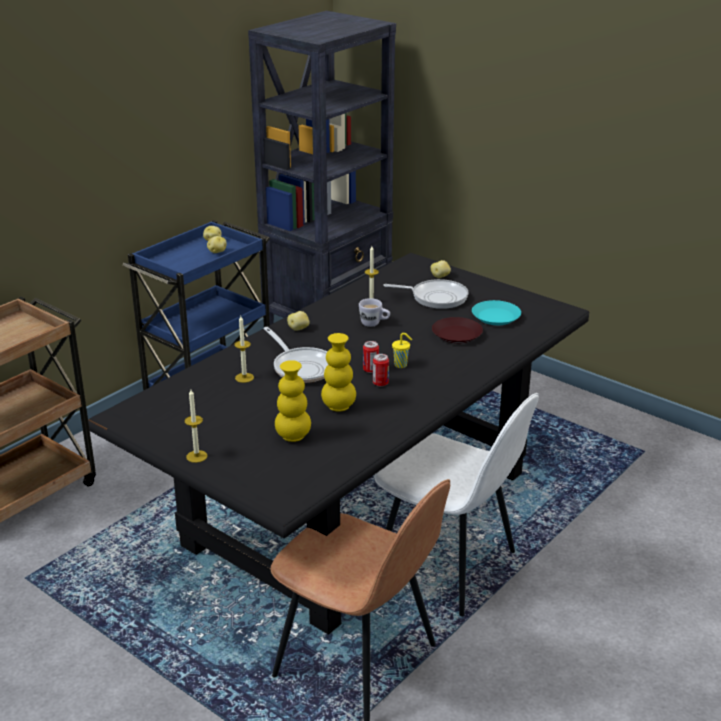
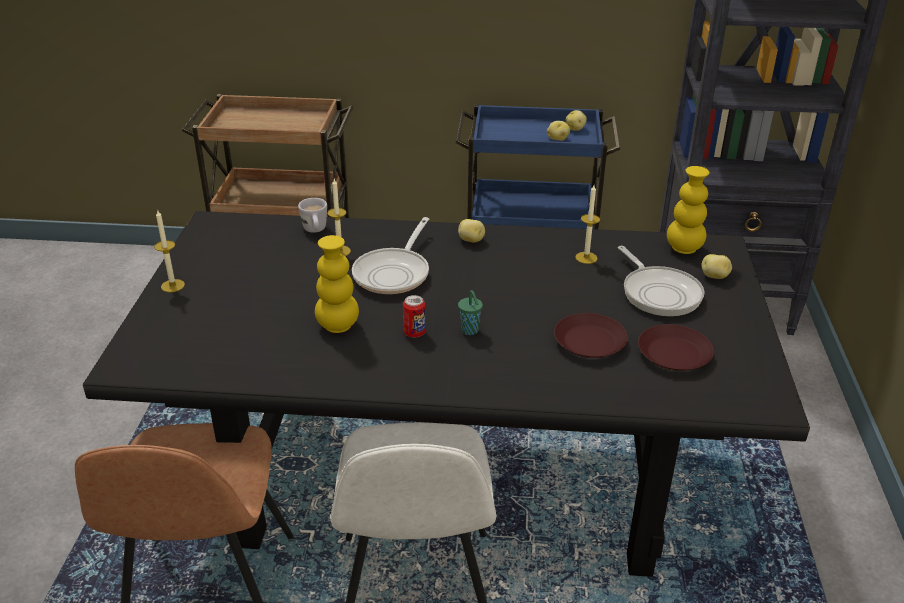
camera: 55 degrees right, 5 degrees up
(293, 436) = (253, 322): yellow vase -> yellow vase (684, 249)
(370, 370) = (436, 315): can -> none
(374, 324) = (540, 278): white mug -> white mug (315, 231)
(401, 365) = (470, 331): yellow cup -> green cup
(495, 317) = (673, 354): turquoise plate -> brown plate

